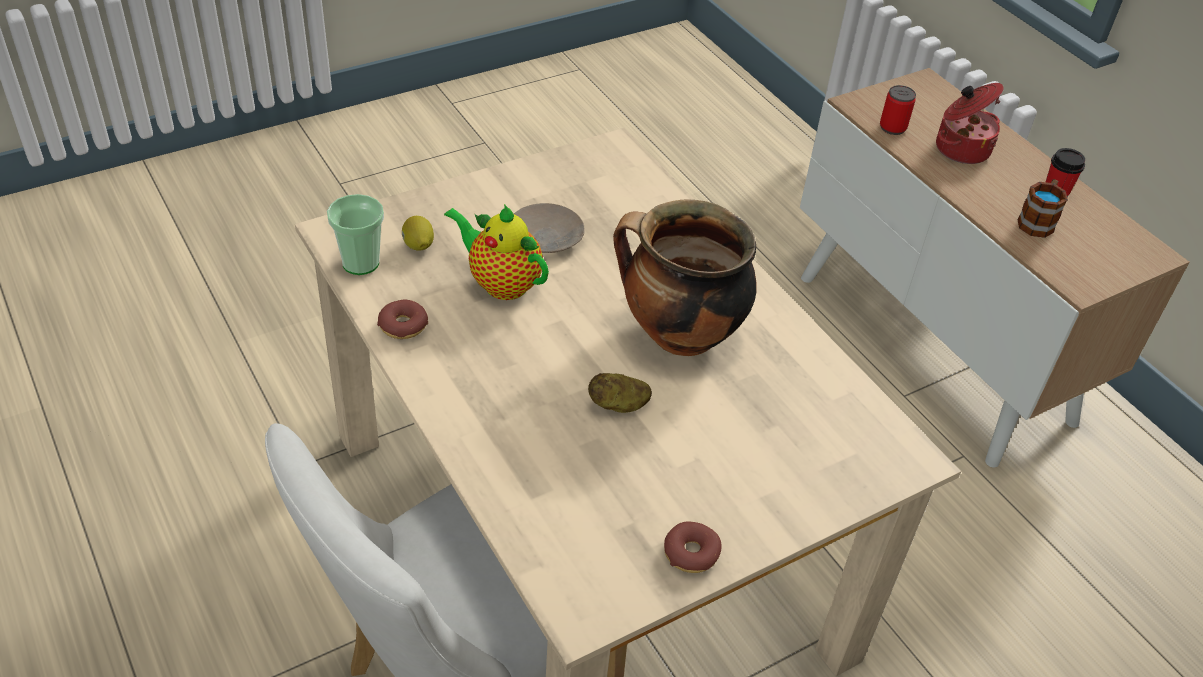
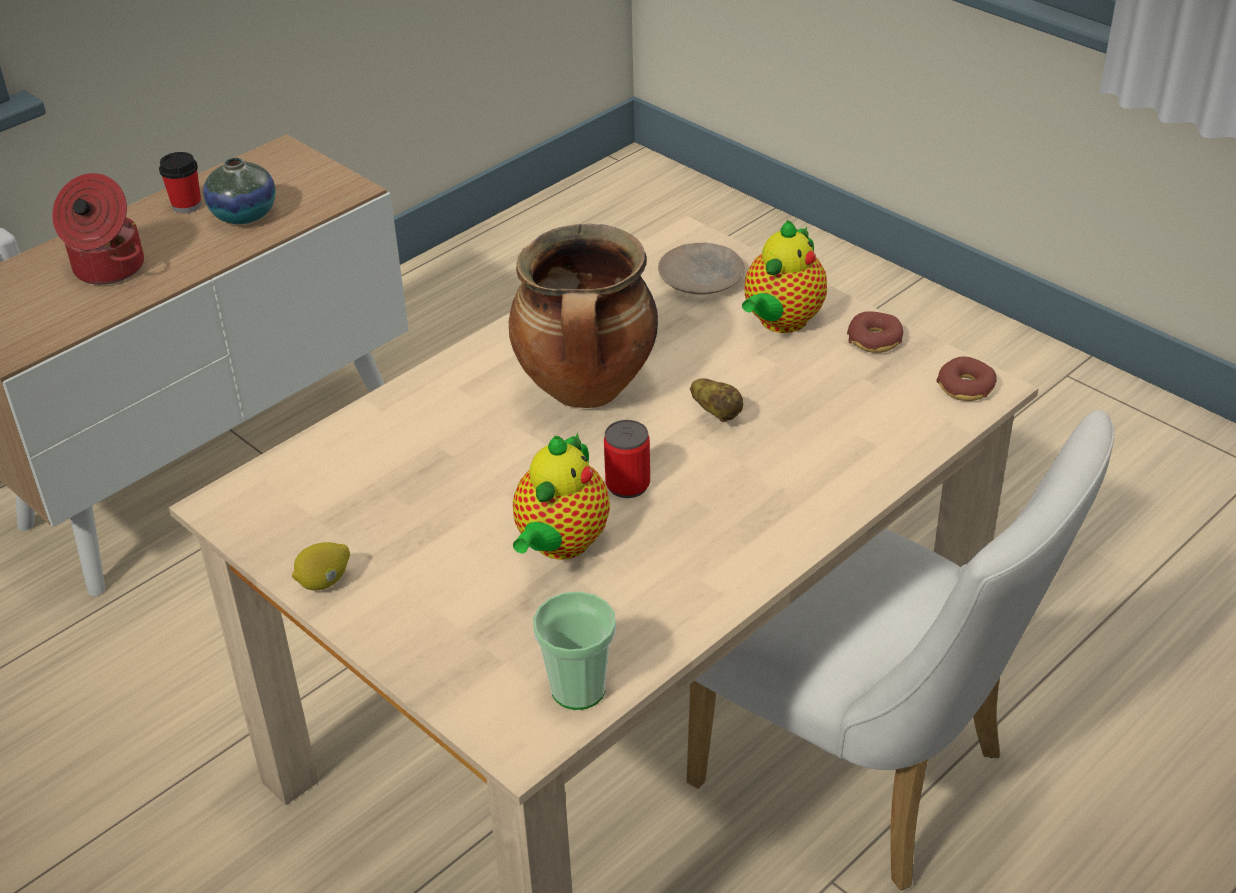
camera: 100 degrees left, 5 degrees down
(403, 326) = (680, 610): donut -> donut (966, 387)
(418, 246) = (518, 641): lemon -> lemon (324, 582)
(546, 237) = (451, 526): beige plate -> beige plate (701, 278)
(742, 489) = (781, 322): none -> teapot
(892, 127) = (68, 320): can -> can (628, 485)
(1037, 221) = (244, 215): mug -> vase

